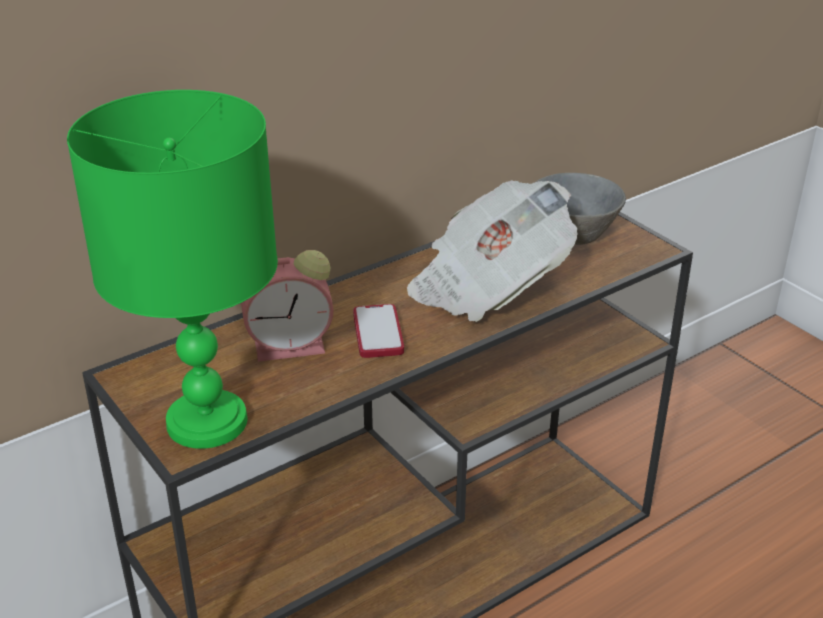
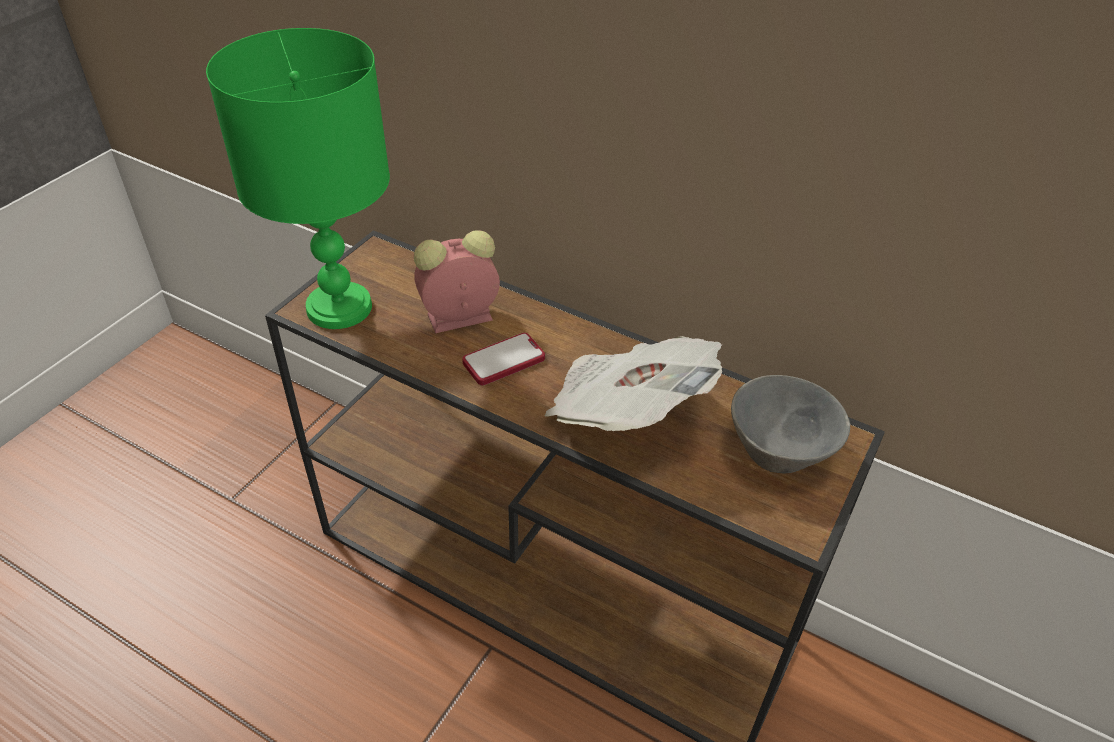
camera: 65 degrees right, 10 degrees up
(292, 346) = (457, 318): alarm clock -> alarm clock turned 105 degrees clockwise

